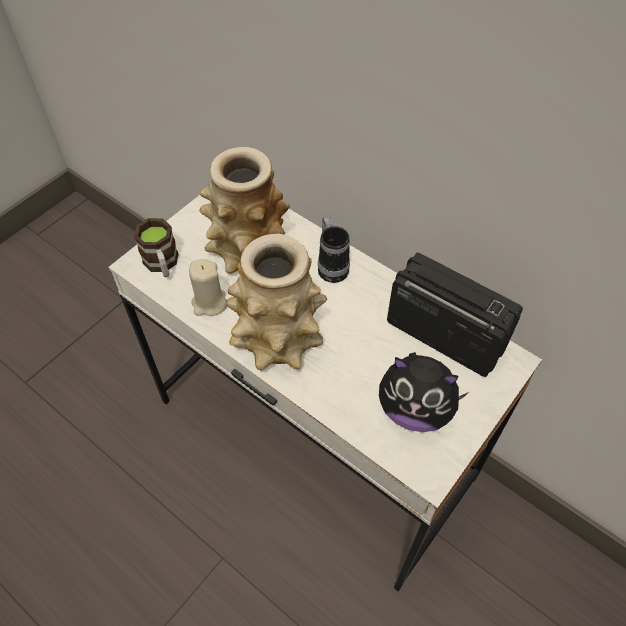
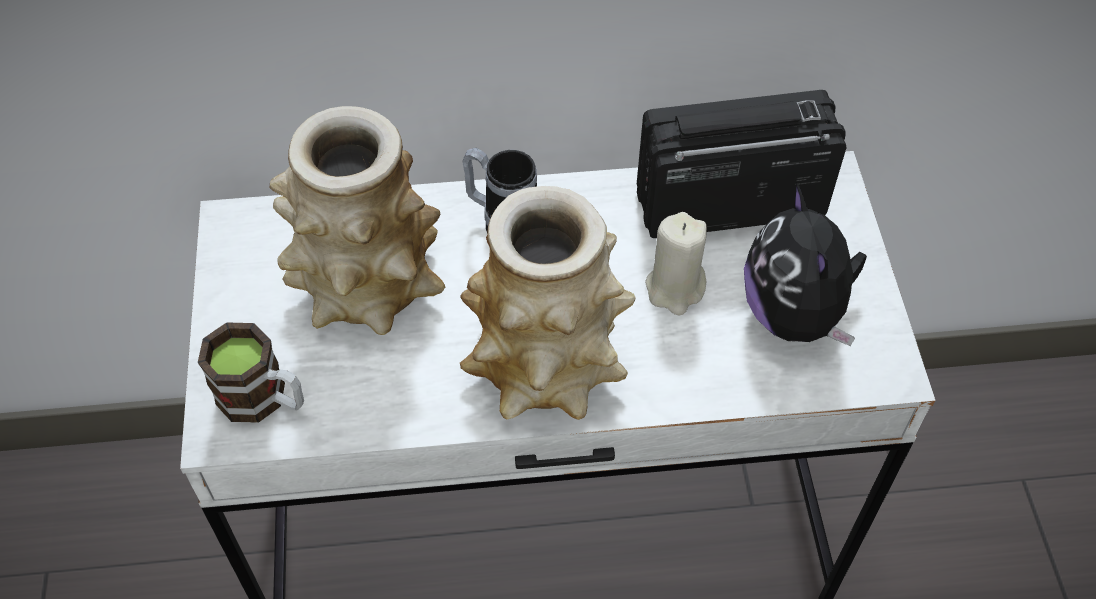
camera: 45 degrees left, 0 degrees up
(209, 303) = (399, 396): beige candle -> beige candle (675, 288)
(415, 409) = (795, 315): plush toy -> plush toy turned 105 degrees clockwise

